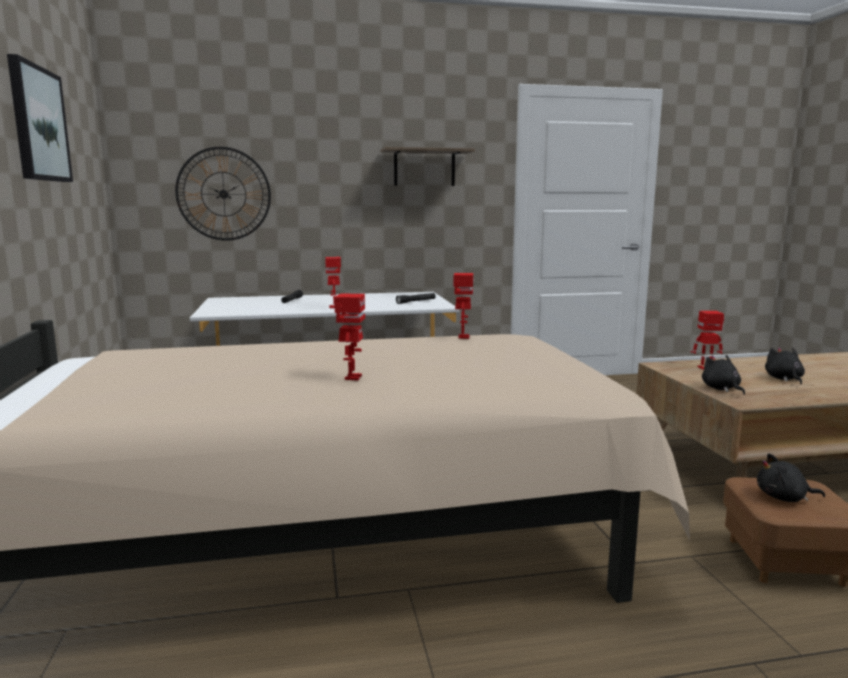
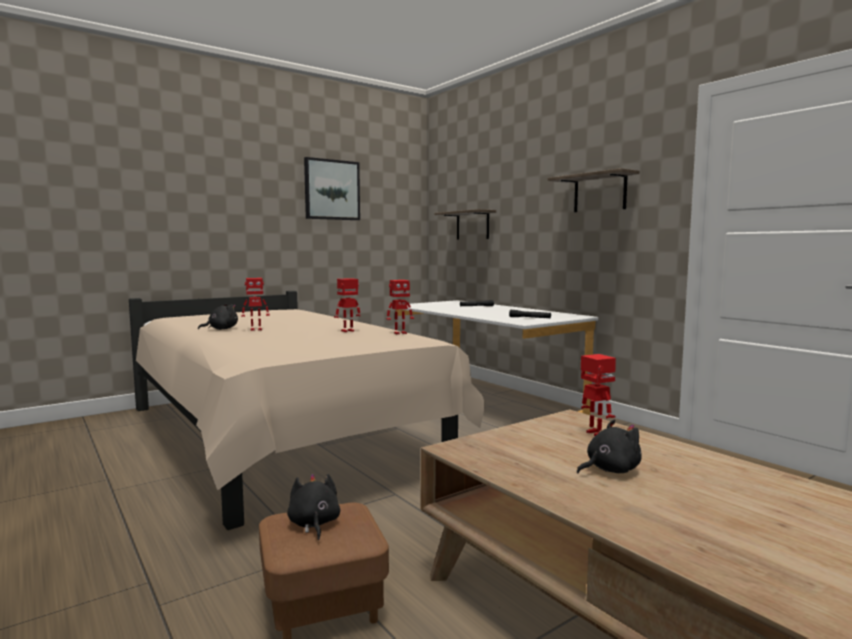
camera: 65 degrees right, 5 degrees down
(223, 194) = (472, 225): wall clock -> shelf
(334, 307) = (467, 312): toy robot -> toy robot (348, 331)
(721, 389) = (499, 440): black plush toy -> black plush toy (221, 329)

